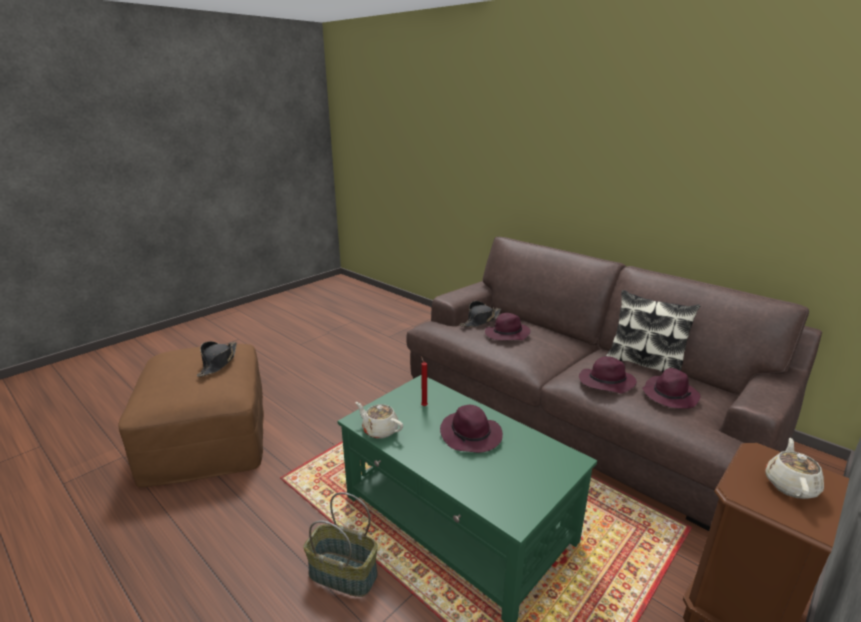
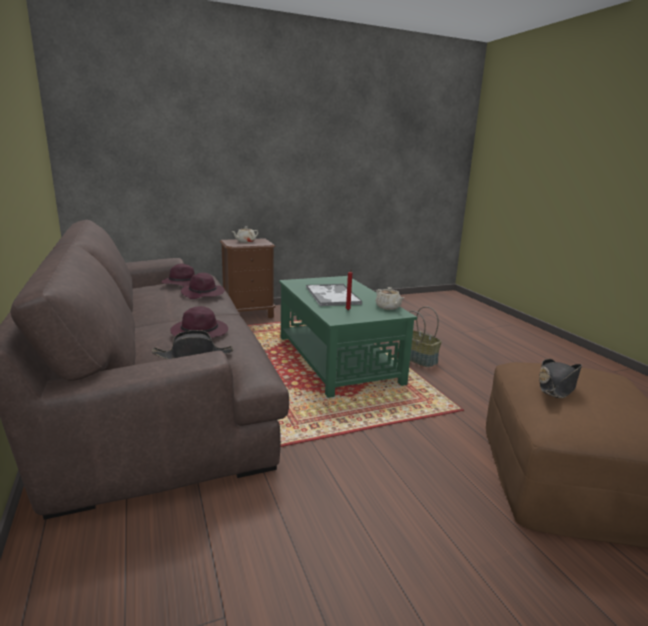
camera: 155 degrees left, 5 degrees down
(471, 435) = (332, 295): purple hat -> tray
(644, 364) = (142, 299): pillow -> none

